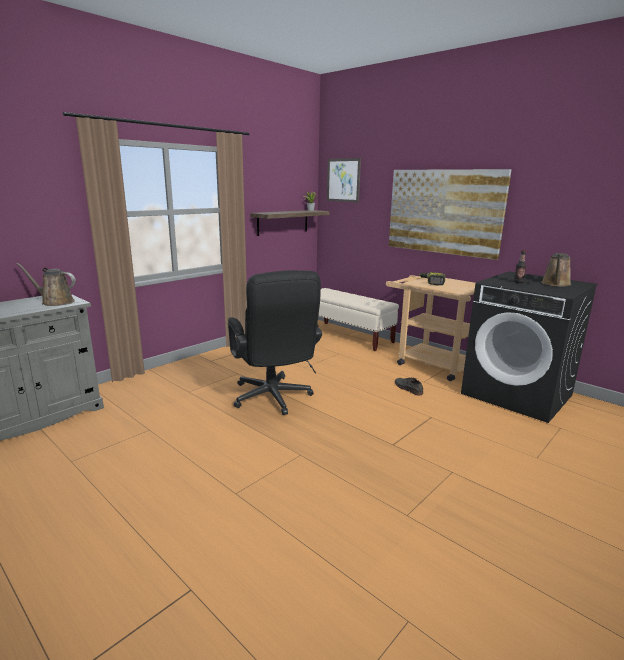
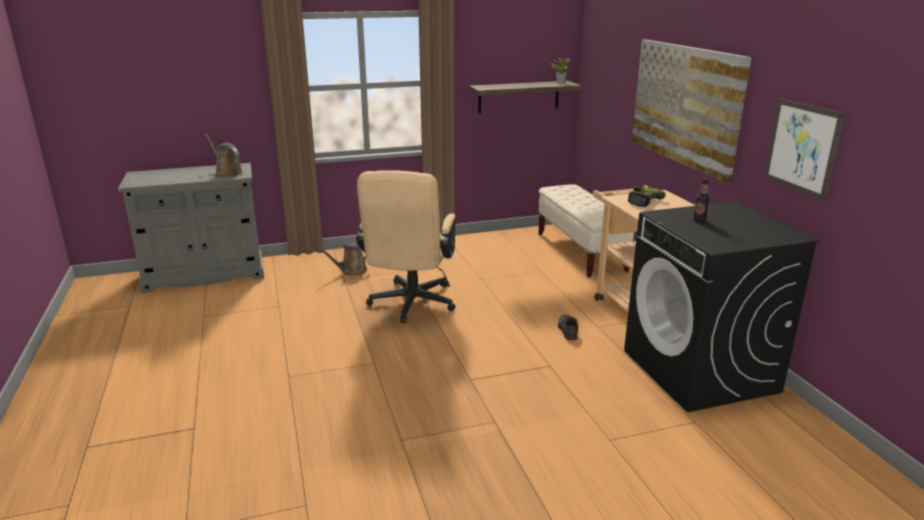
camera: 30 degrees right, 5 degrees up
(273, 399) = (410, 305): black office chair -> beige office chair
(343, 180) = (601, 45): picture -> picture (802, 147)
(555, 284) = (746, 231): brown watering can -> brown watering can (351, 271)

